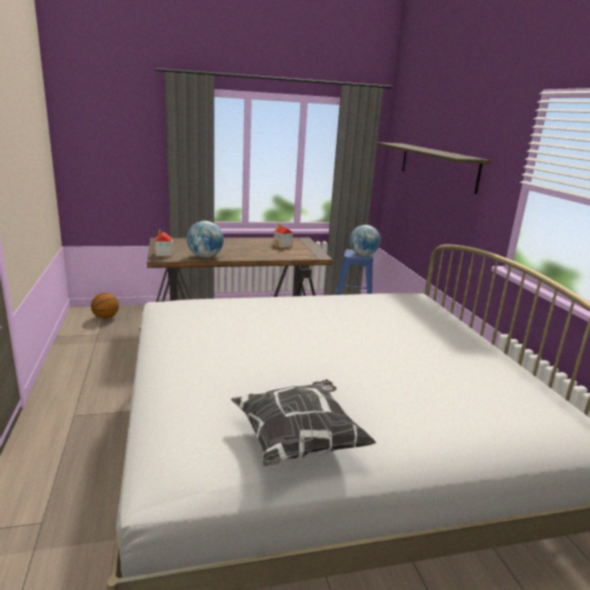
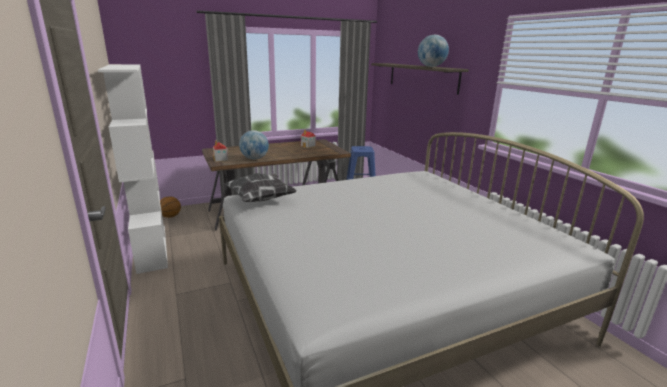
camera: 10 degrees left, 0 degrees up
(69, 353) = (151, 247): none -> white bookcase
(299, 440) = (402, 277): pillow -> pillow (261, 199)
(363, 255) = (366, 149): globe -> globe (431, 67)

